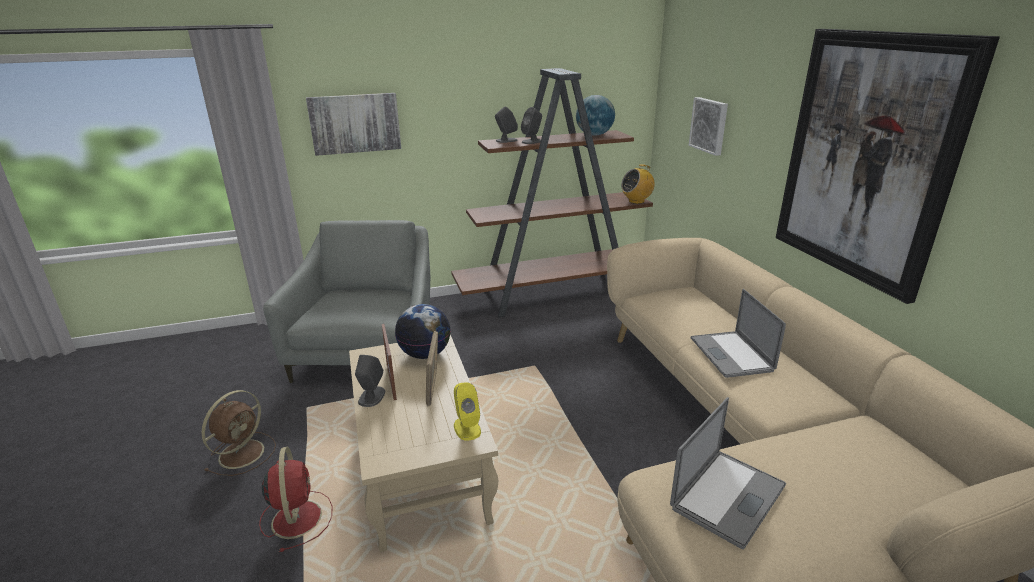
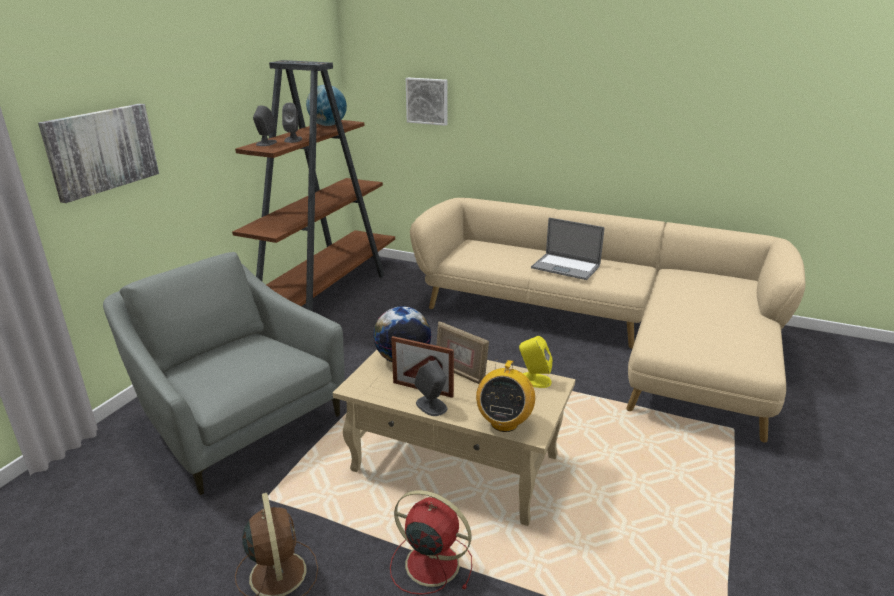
camera: 50 degrees left, 0 degrees up
(636, 201) = (368, 184): radio -> radio (504, 423)
(728, 496) = (695, 330): laptop -> none
(866, 159) = (598, 103): picture -> none

